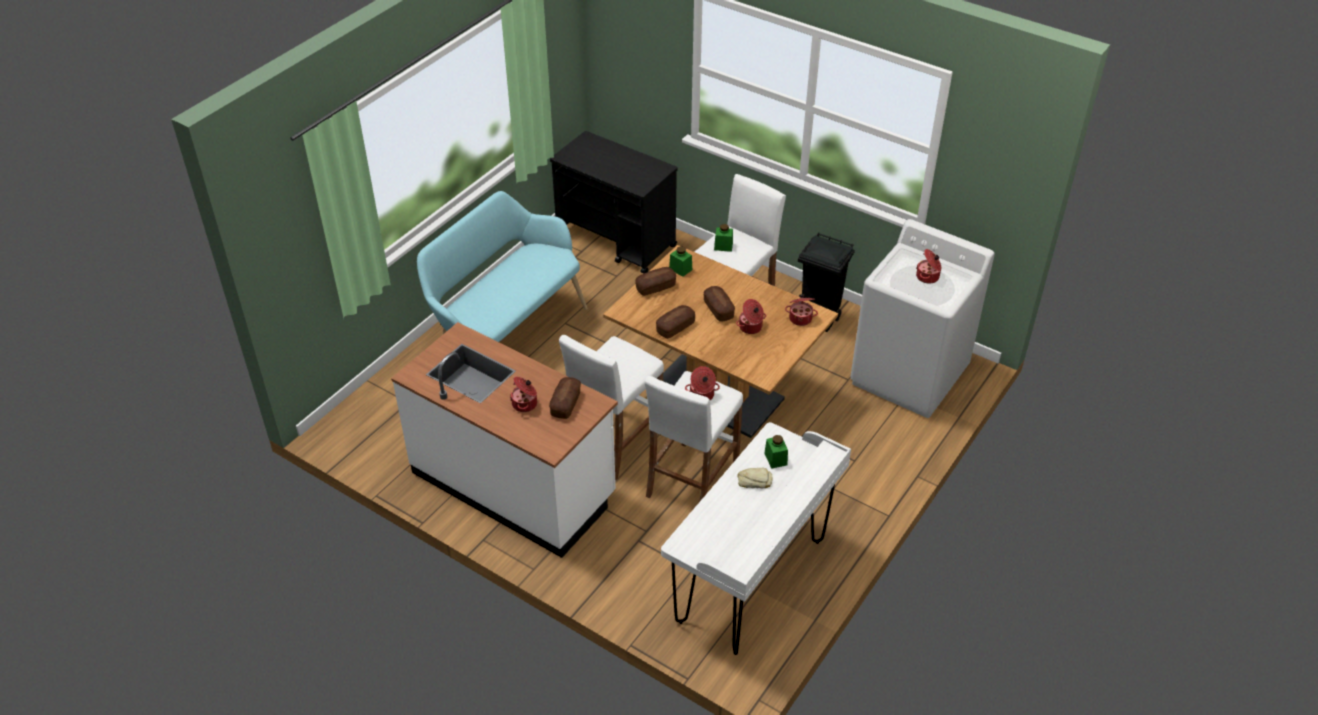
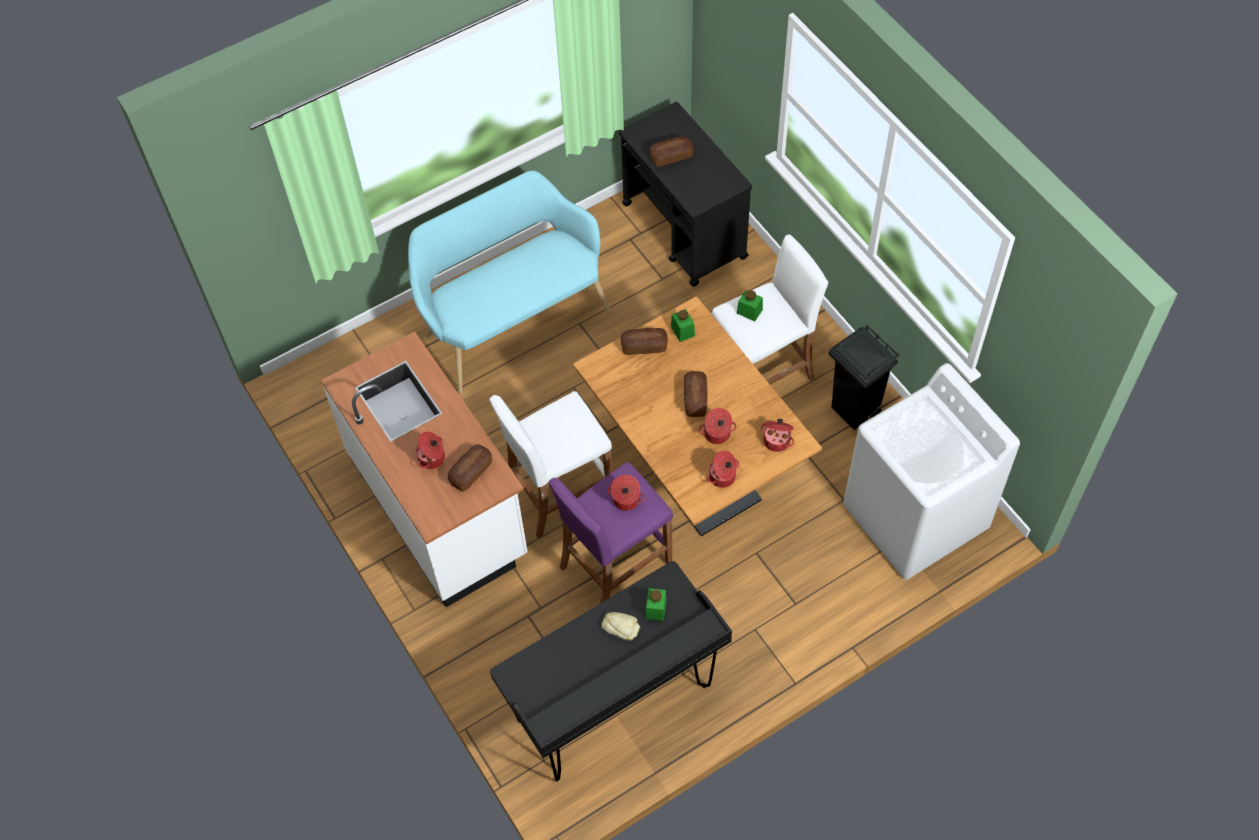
camera: 25 degrees right, 15 degrees up
(675, 327) = (638, 407): bread -> bread (671, 156)
(692, 480) = (615, 565): white stool -> purple stool
(752, 582) = (615, 706): white desk -> black desk
(928, 277) = (932, 445): cooking pot -> cooking pot (722, 477)

